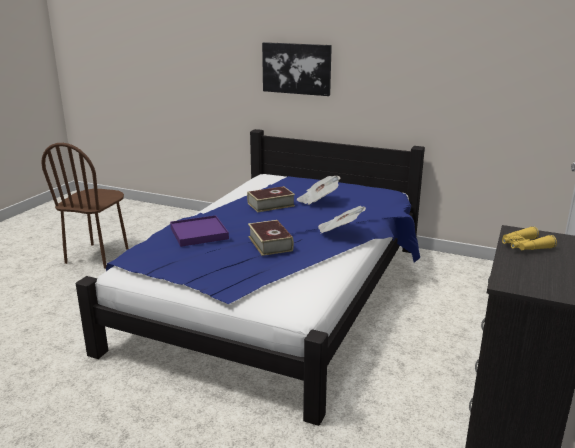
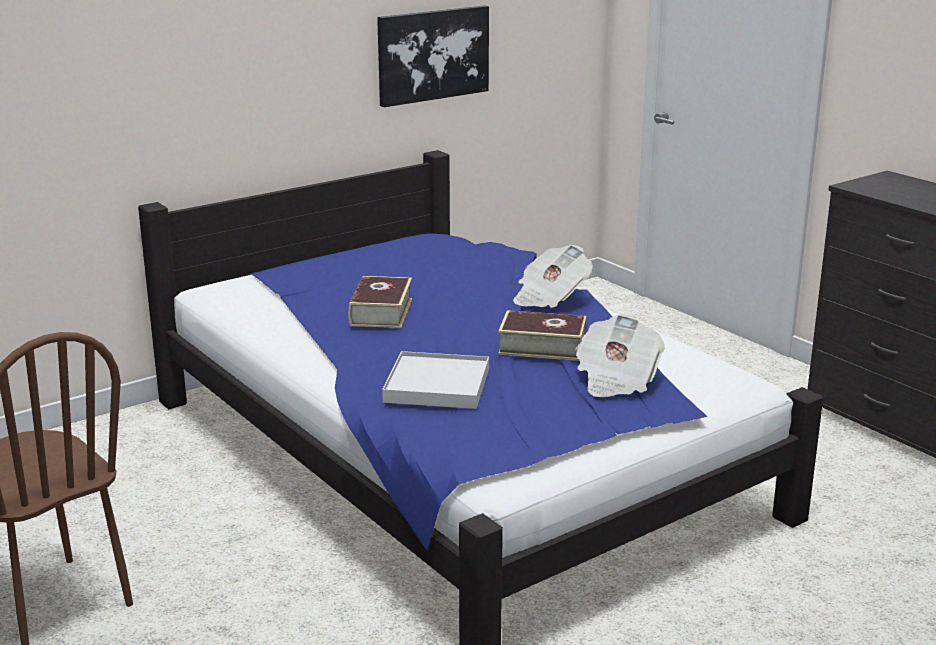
camera: 60 degrees left, 0 degrees up
(199, 233) = (437, 385): purple tray -> white tray
(296, 68) = (210, 61): picture -> picture (432, 54)
(318, 200) = (411, 281): newspaper -> newspaper (616, 379)
(524, 246) = (894, 193): yellow binoculars -> none

